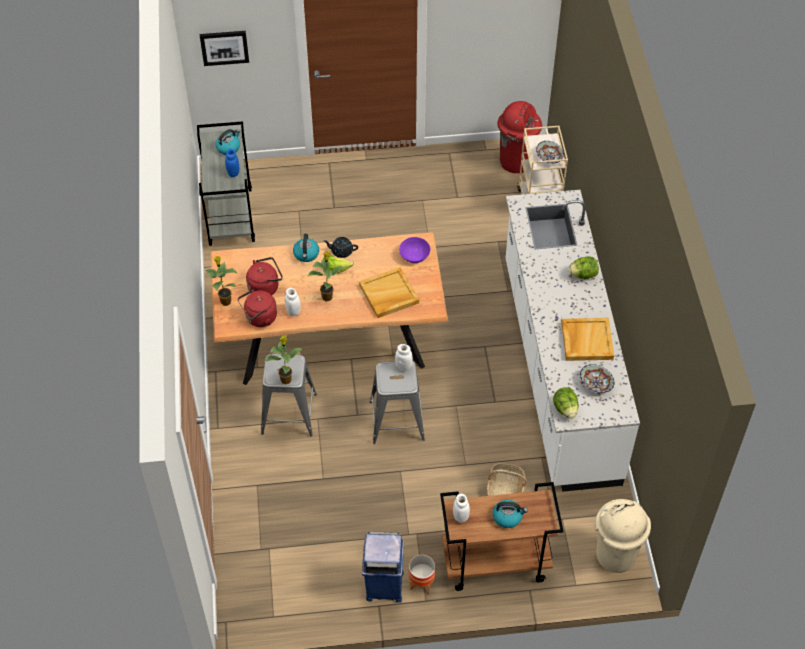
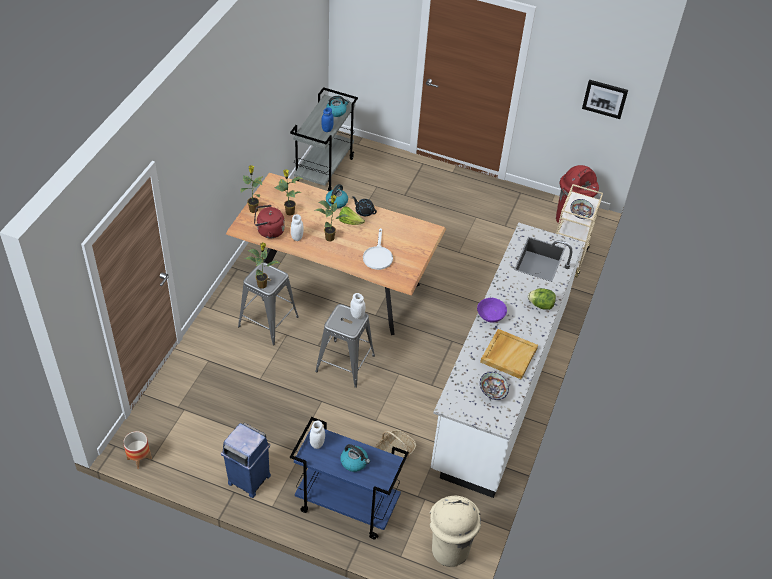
camera: 25 degrees right, 5 degrees down
(224, 47) = (362, 31): picture -> picture (605, 98)
(265, 287) = (289, 212): red kettle -> potted plant
(388, 294) = (377, 256): beige tray -> white frying pan
(414, 256) = (418, 238): purple bowl -> purple bowl (490, 316)
(421, 583) = (278, 491): planter -> planter (139, 458)
(494, 563) = (346, 506): brown cart -> blue cart
(565, 409) = (453, 398): lettuce -> none

